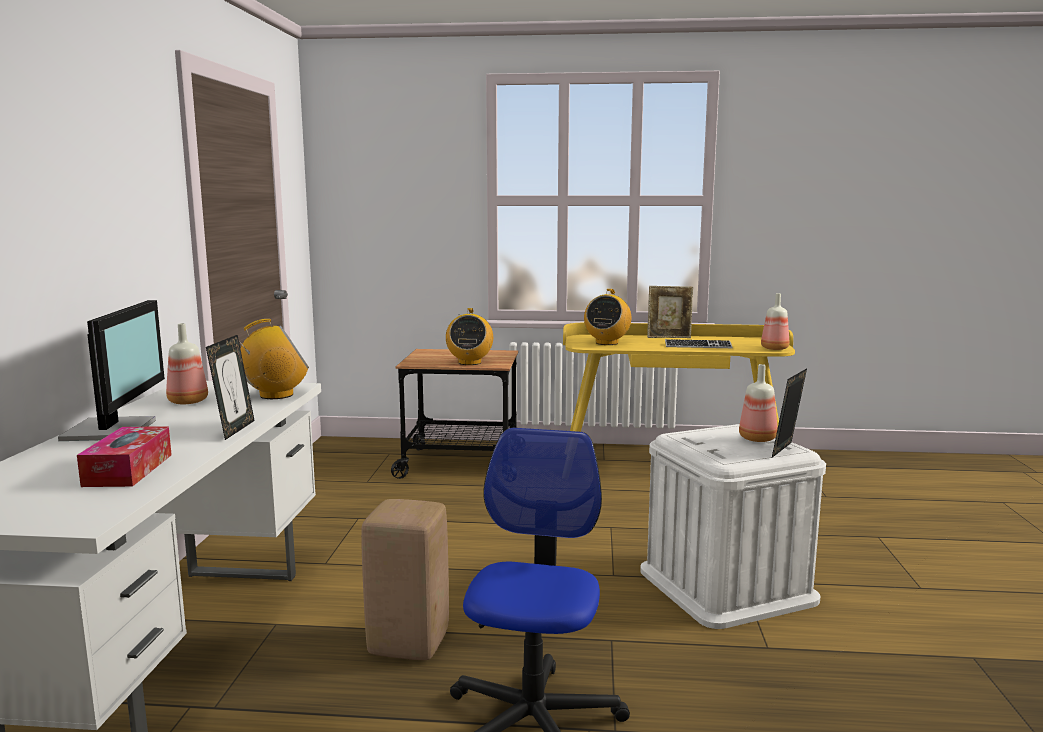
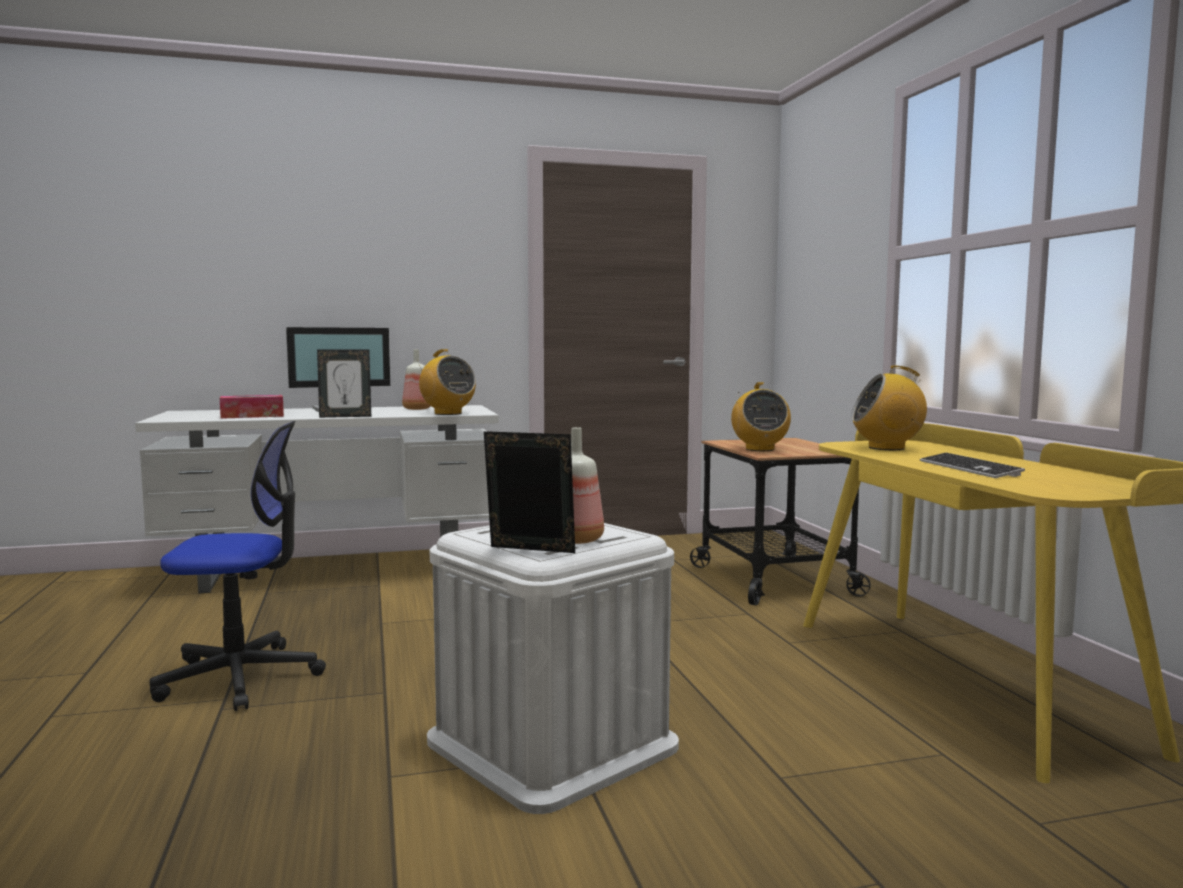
camera: 70 degrees right, 5 degrees down
(409, 644) = (357, 623): beige stool -> none
(469, 362) = (759, 449): radio -> radio turned 75 degrees counterclockwise
(669, 337) = (1004, 460): picture frame -> none
(774, 348) = (1061, 491): bottle -> none

